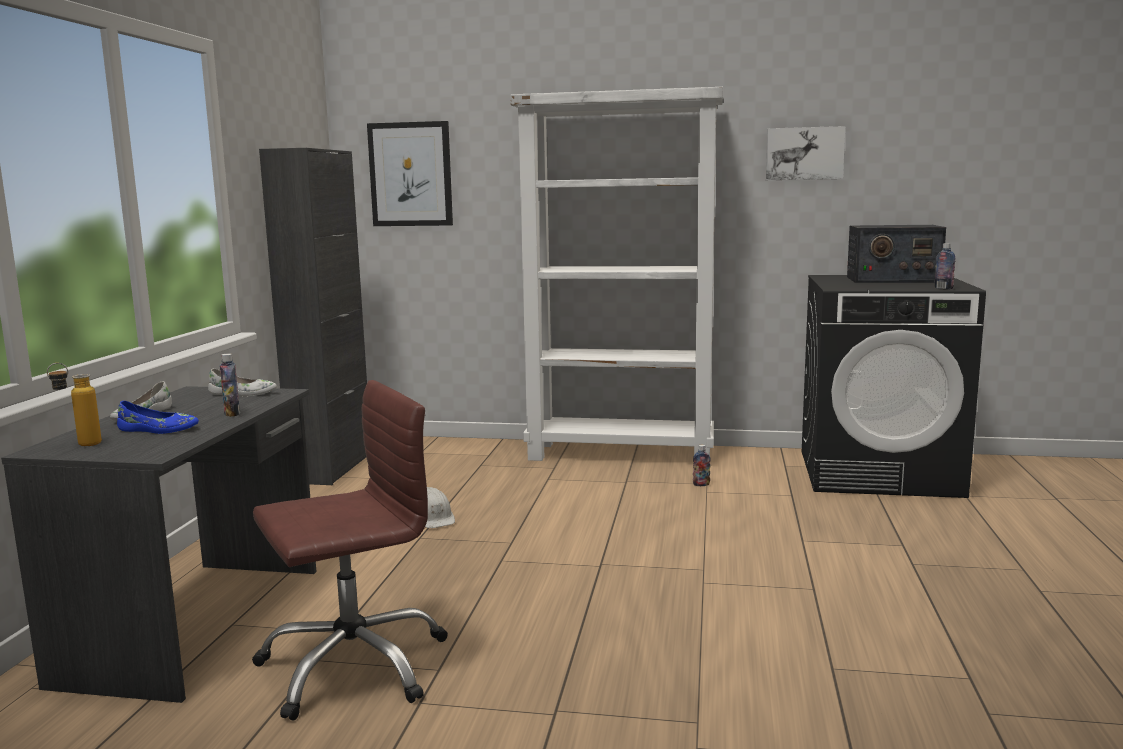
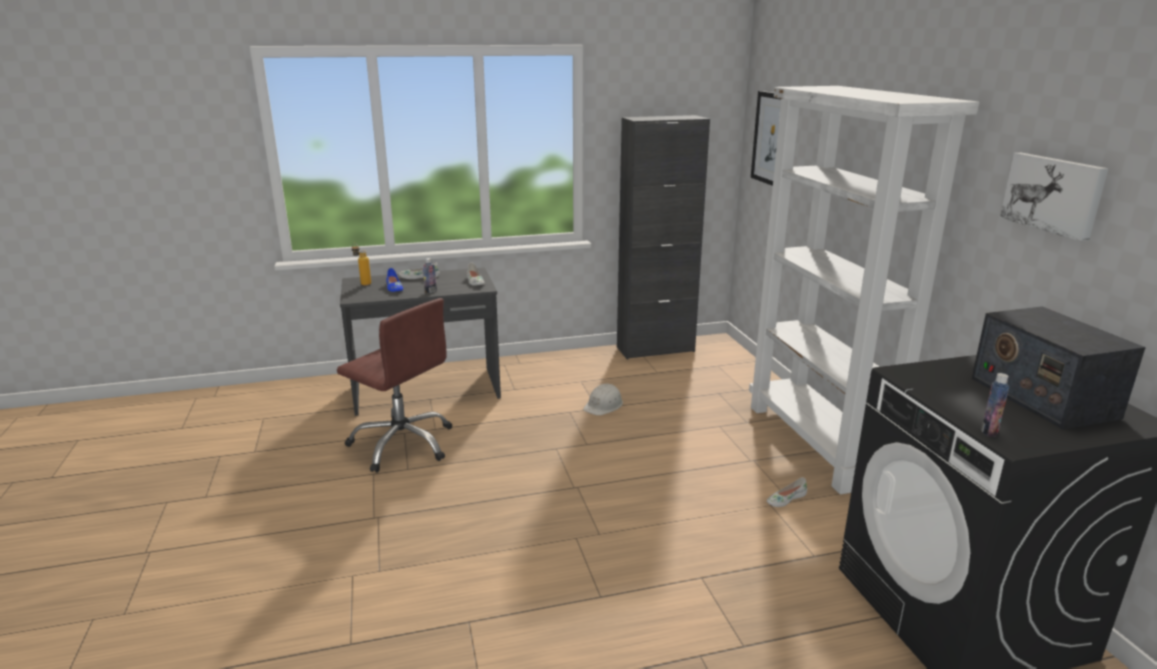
camera: 65 degrees right, 10 degrees up
(701, 484) = (785, 499): bottle -> white shoe

